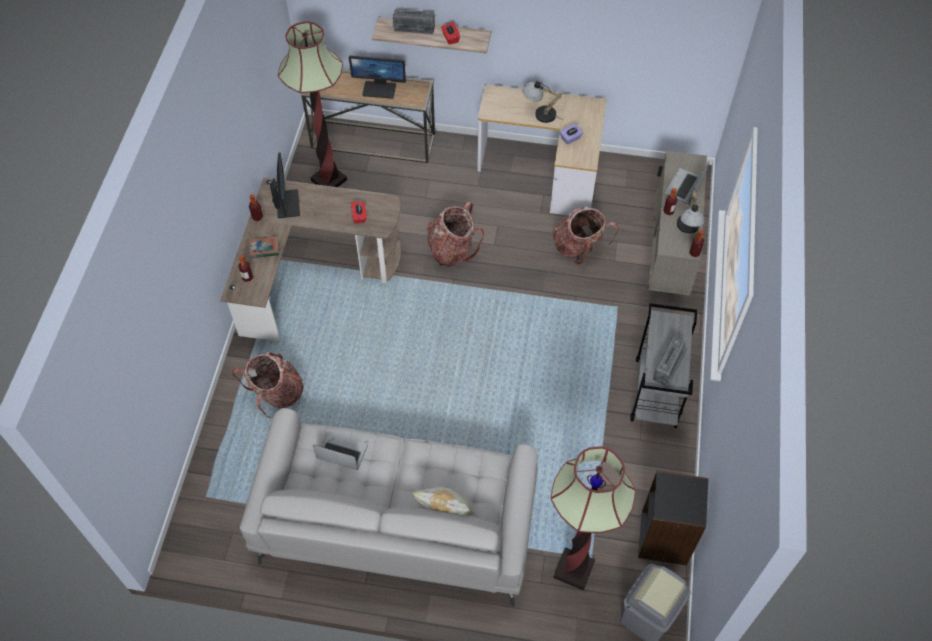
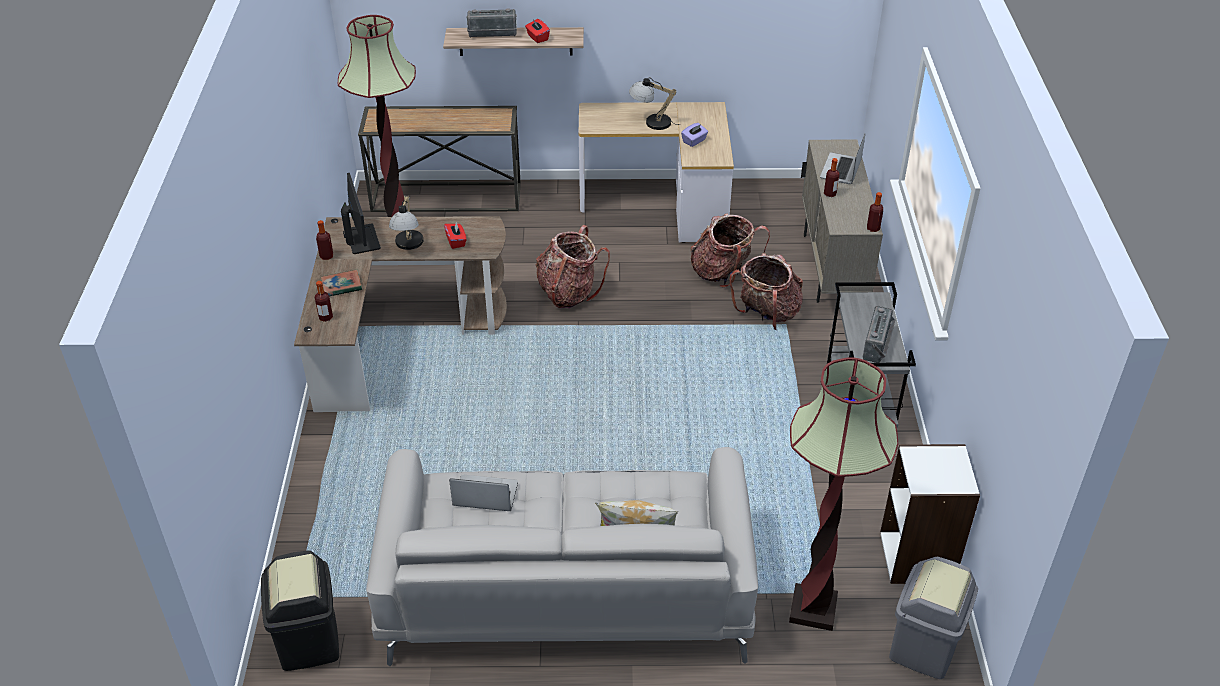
camera: 10 degrees left, 15 degrees down
(207, 535) = (310, 641): none -> black trash can
(276, 394) = (376, 468): backpack -> backpack (767, 314)
(379, 89) = (453, 119): monitor -> none
(664, 538) = (917, 557): black bookcase -> white bookcase
(687, 229) = (857, 208): table lamp -> table lamp (408, 246)

